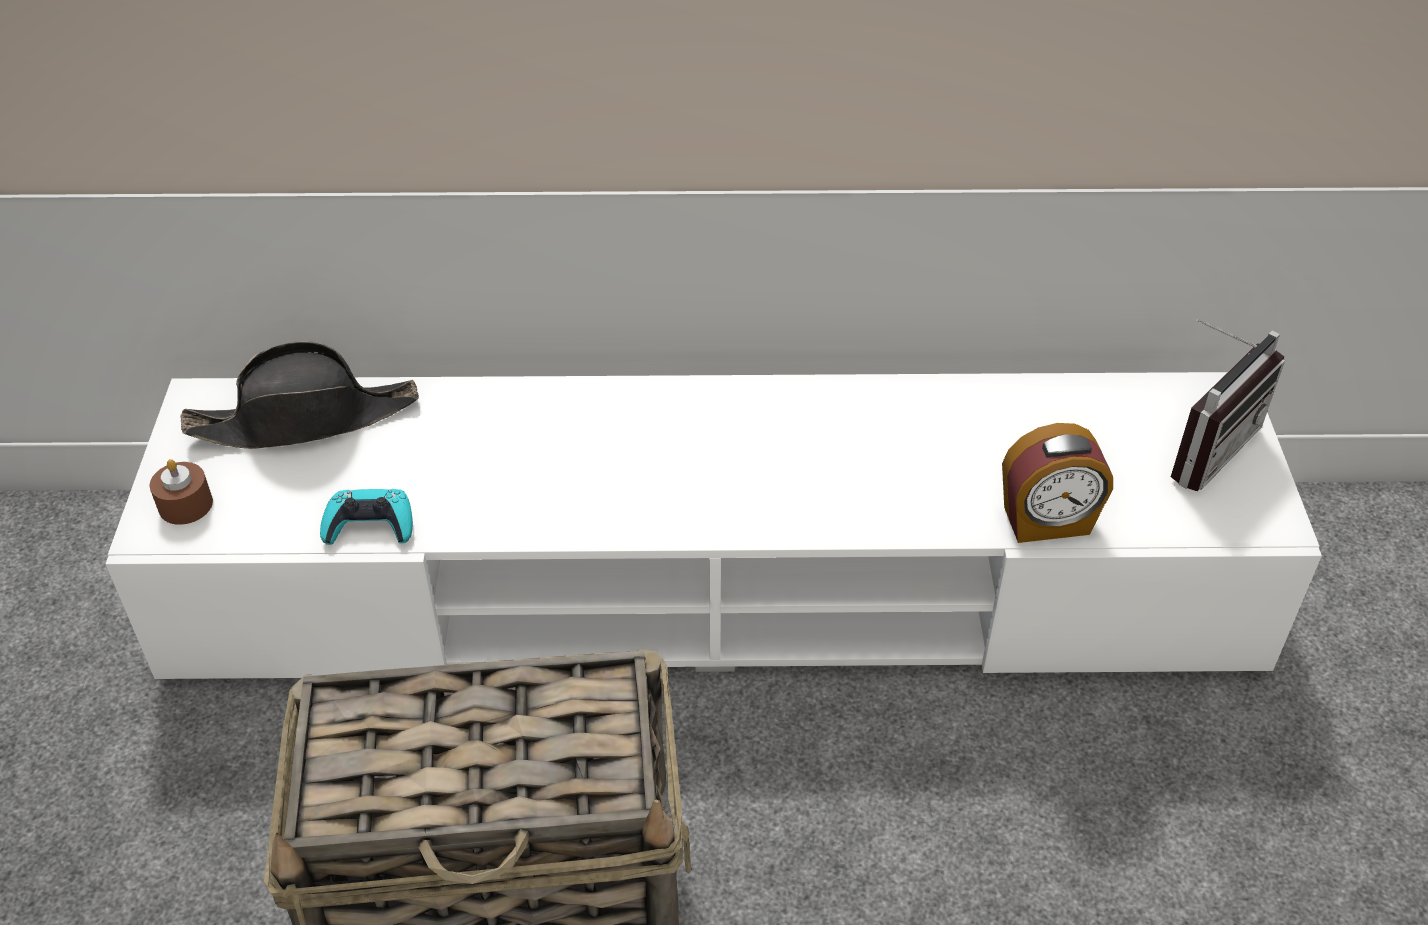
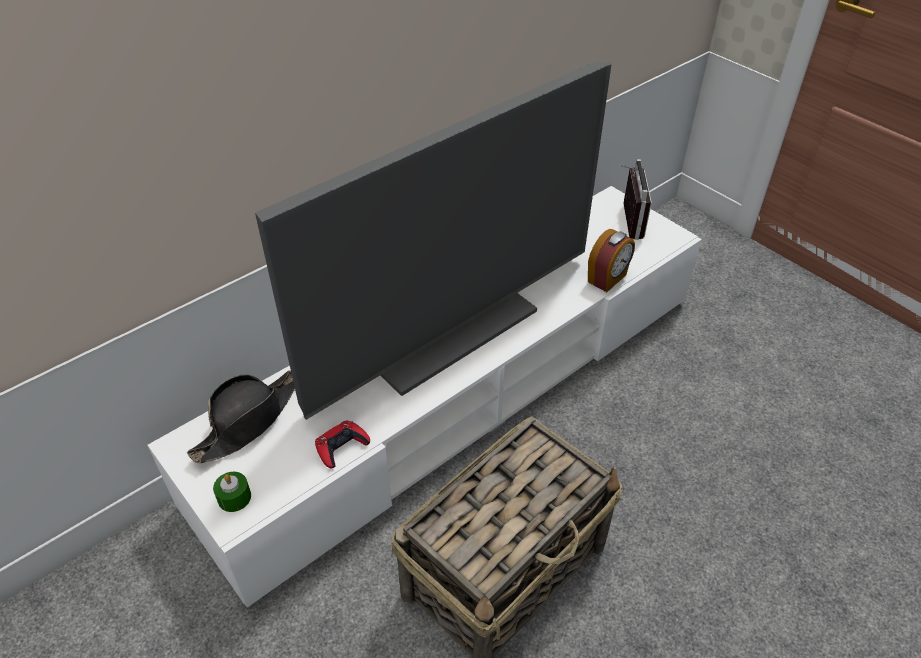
camera: 40 degrees left, 0 degrees up
(185, 505) = (234, 497): brown candle -> green candle
(370, 525) = (341, 447): turquoise game controller -> red game controller
(696, 447) = (446, 326): none -> television

